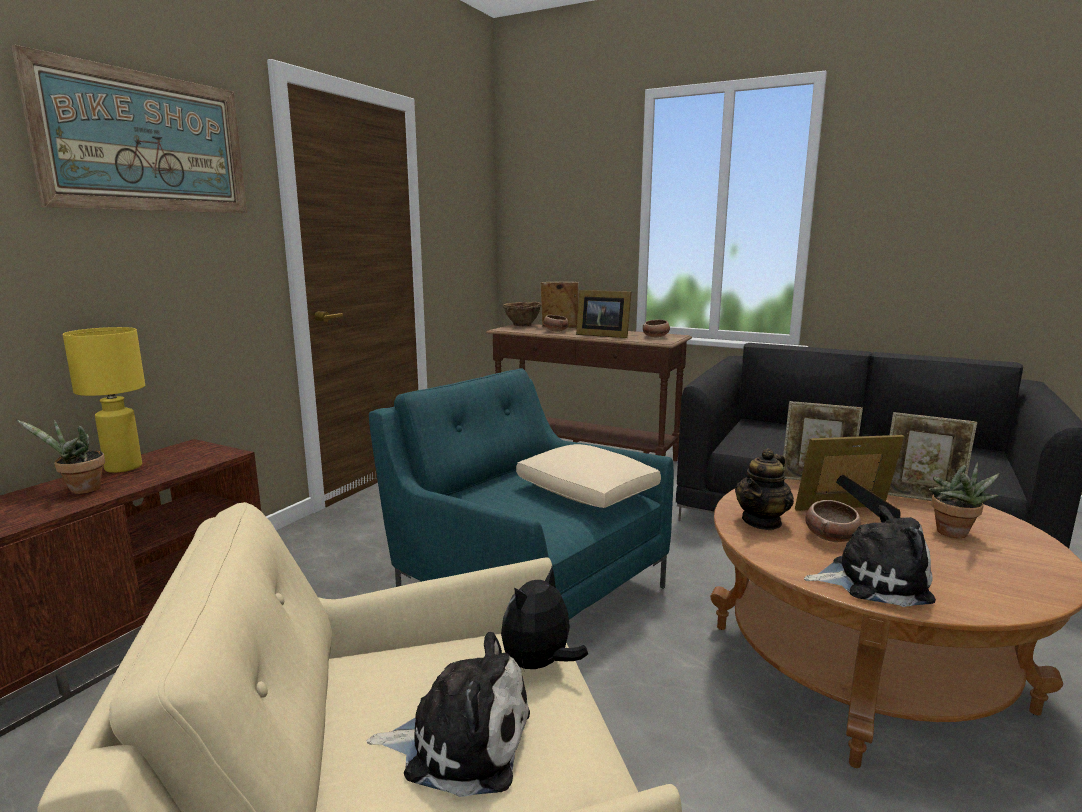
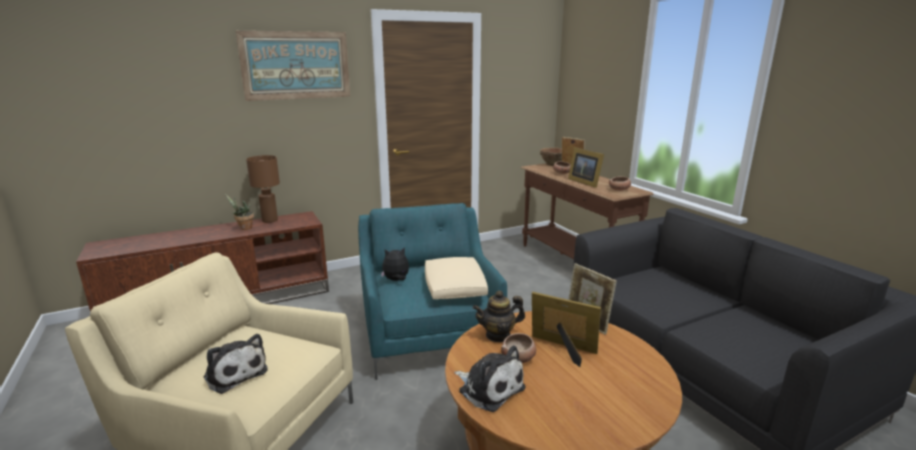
camera: 35 degrees right, 5 degrees up
(124, 468) = (270, 220): yellow table lamp -> brown table lamp
(539, 665) = (298, 359): plush toy -> plush toy (396, 280)
(921, 498) = (635, 359): picture frame -> none
(954, 534) = (602, 387): potted plant -> none

